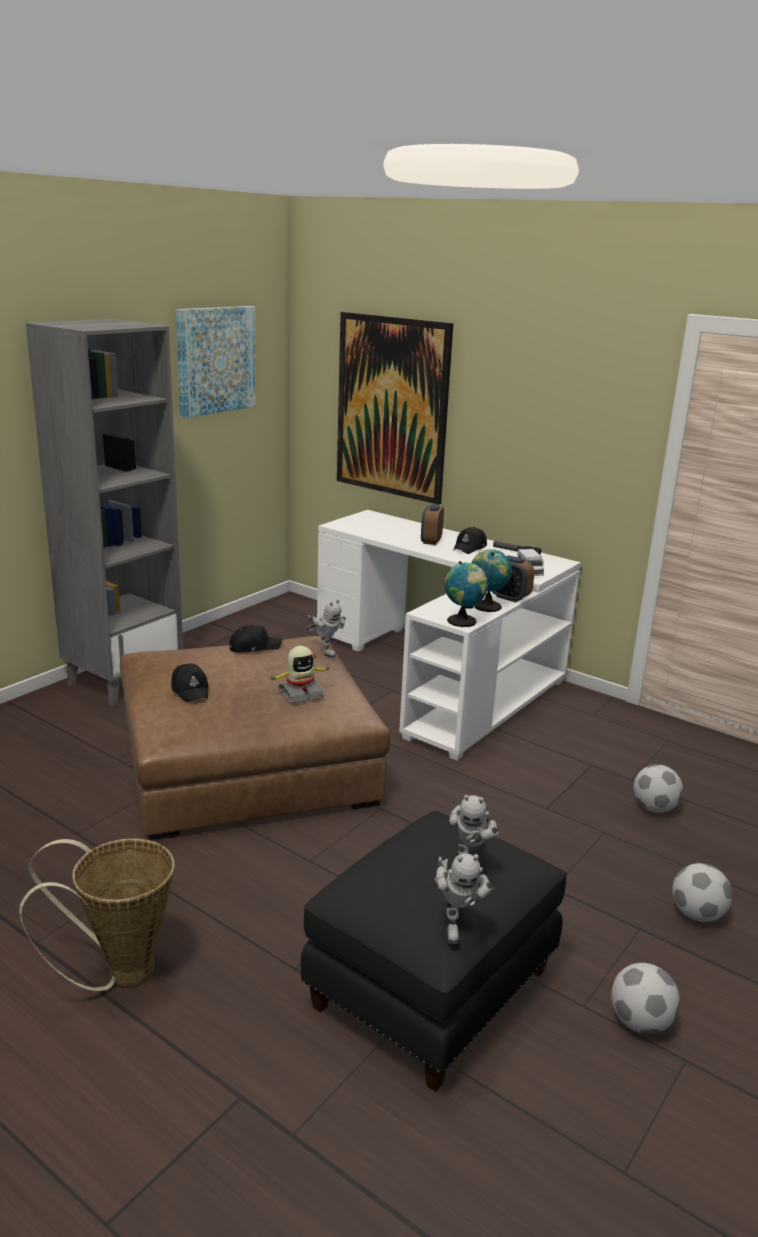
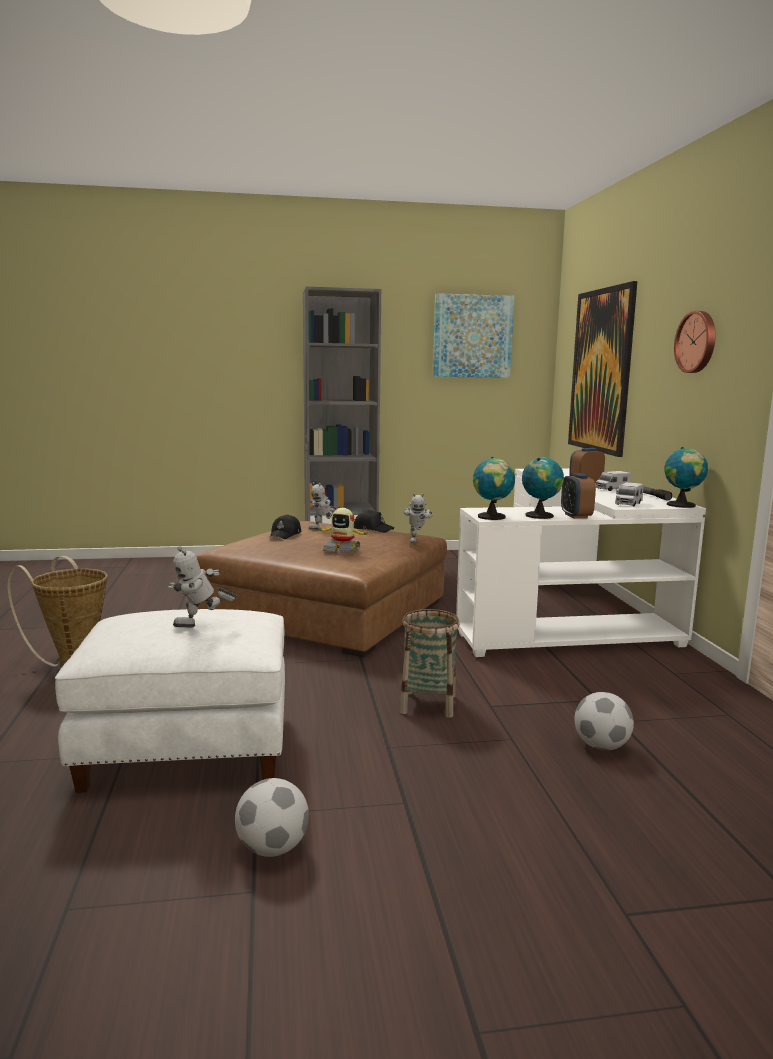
camera: 45 degrees right, 10 degrees down
(433, 990) = (185, 750): black ottoman -> white ottoman
(456, 924) = (120, 645): toy robot -> toy robot (323, 529)
(470, 547) = (611, 489): black cap -> toy truck
(508, 830) = (428, 704): none -> basket
(557, 407) = (697, 342): none -> wall clock
(562, 563) = (682, 505): none -> globe
(697, 914) = (481, 823): football -> none

